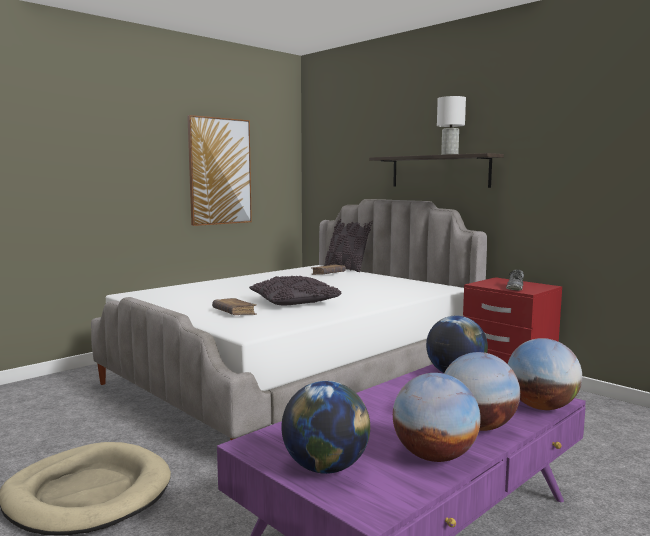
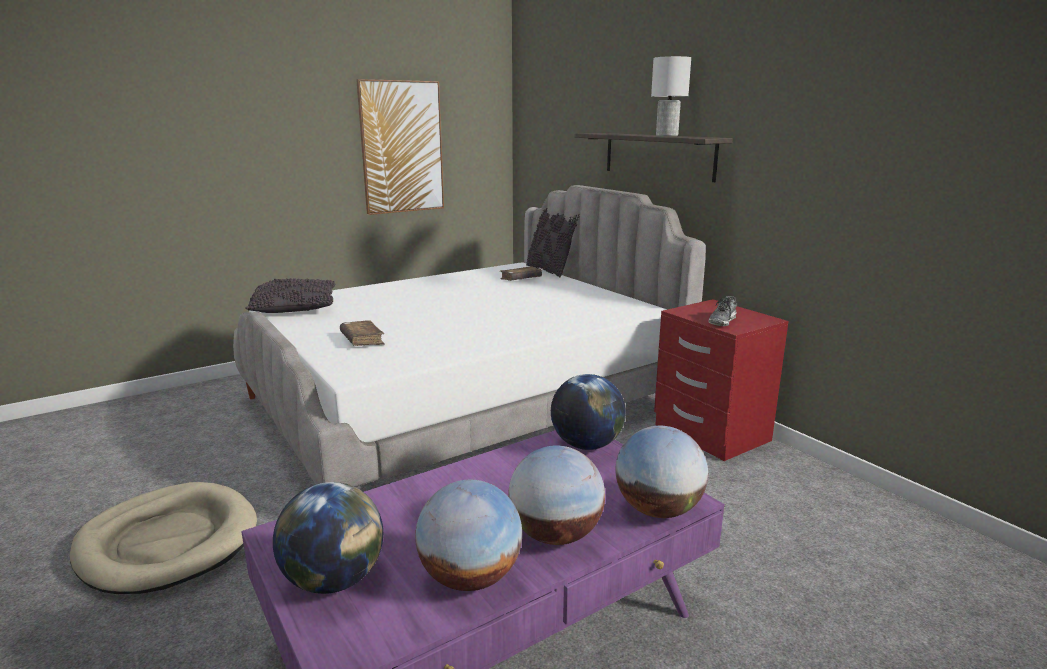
camera: 10 degrees right, 10 degrees up
(294, 302) = (444, 325): black pillow -> black pillow (294, 308)

